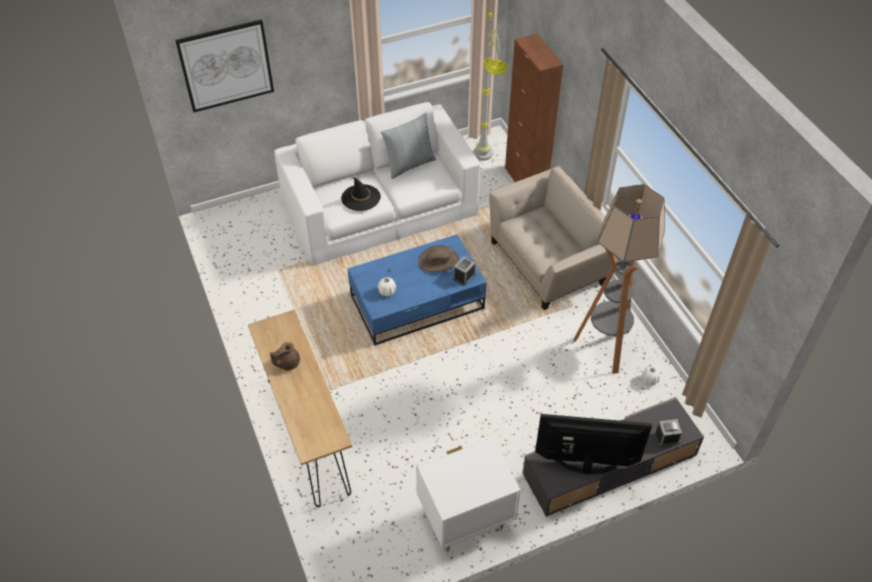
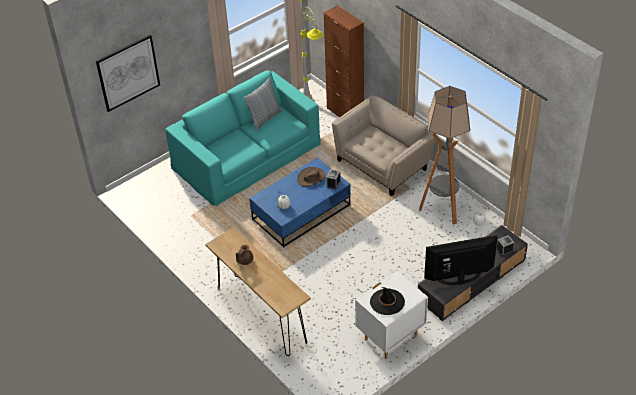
camera: 15 degrees left, 5 degrees down
(361, 198) = (239, 148): black hat -> black hat (387, 302)
(379, 206) = (246, 155): white sofa -> turquoise sofa

